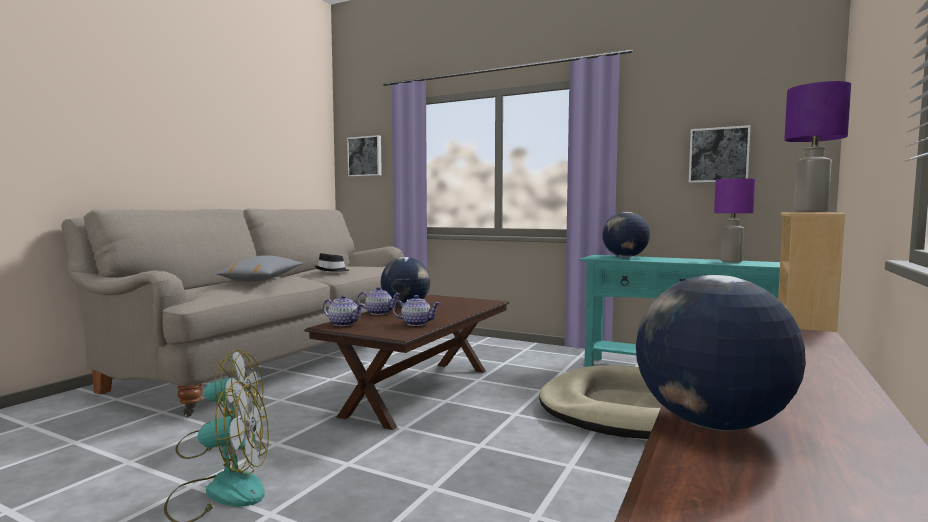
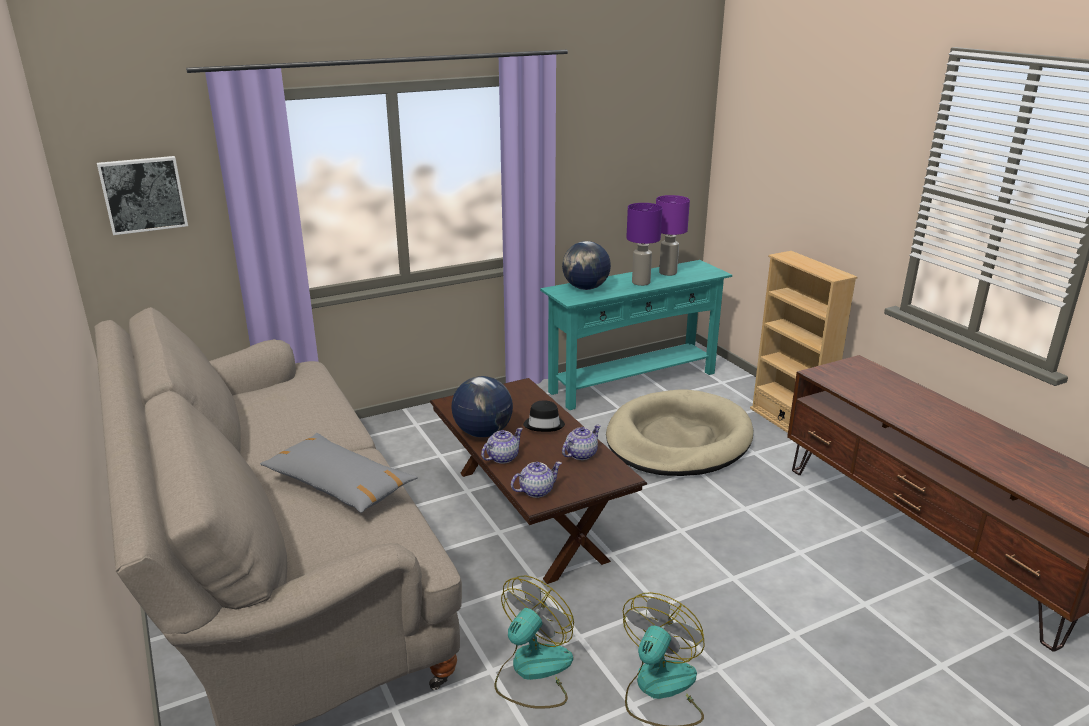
camera: 55 degrees left, 20 degrees up
(332, 270) = (324, 423): black hat -> black hat (544, 424)
(710, 423) = (994, 465): globe -> none
(718, 155) = (632, 162): picture -> none
(810, 212) = (818, 267): purple table lamp -> purple table lamp (640, 282)

